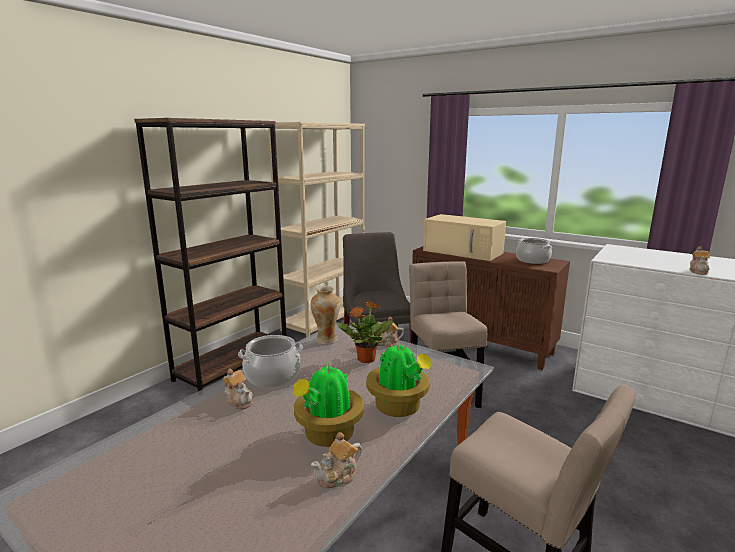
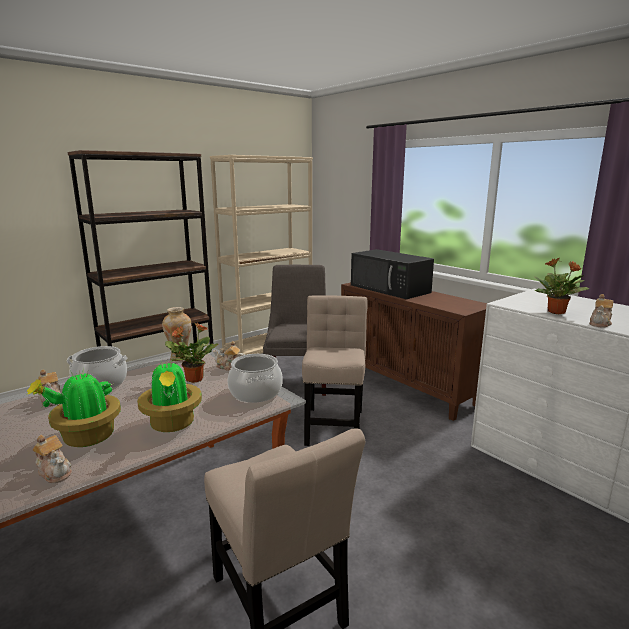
camera: 15 degrees right, 0 degrees up
(338, 476) = (55, 472): teapot -> teapot turned 120 degrees counterclockwise
(464, 252) = (391, 289): beige microwave -> black microwave
(532, 260) = (454, 302): cooking pot -> cooking pot (256, 392)
(655, 264) = (557, 312): none -> potted plant

